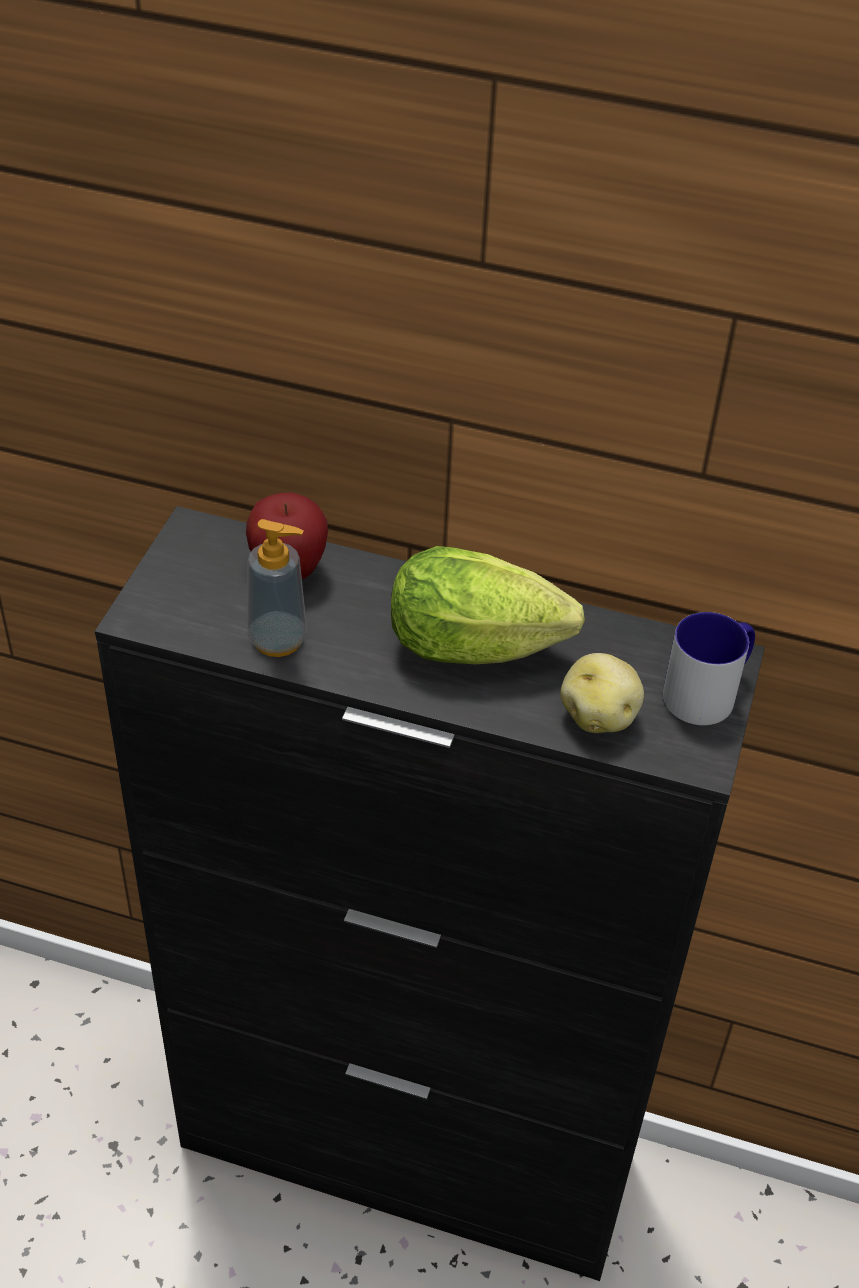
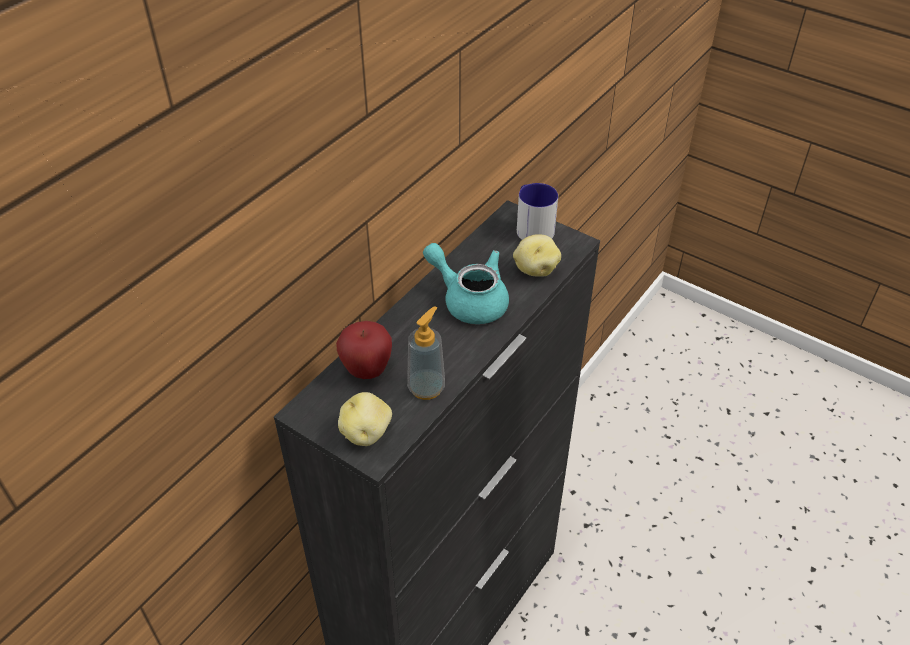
camera: 70 degrees left, 0 degrees up
(174, 598) = (366, 433): none -> potato
(484, 648) = (469, 299): lettuce -> turquoise teapot

